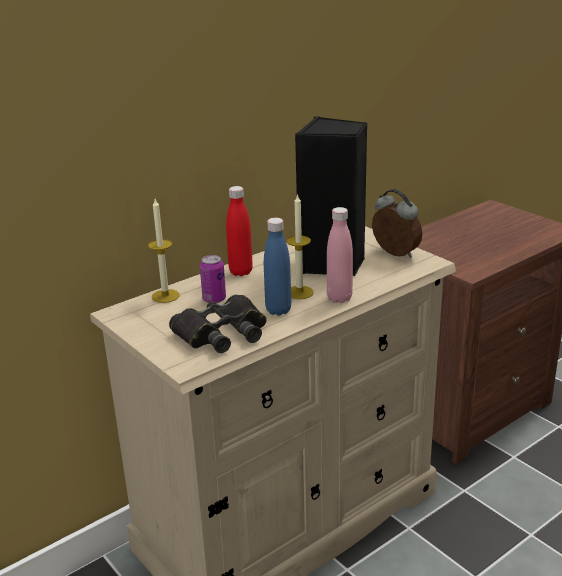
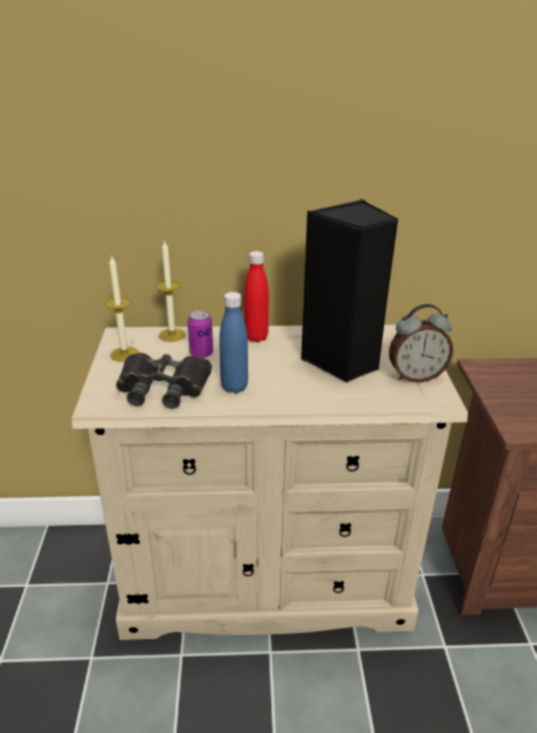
camera: 35 degrees right, 5 degrees up
(299, 292) = (275, 378): candle -> candle (124, 354)
(339, 298) = (301, 399): pink bottle -> none
(394, 254) = (415, 376): alarm clock -> alarm clock turned 90 degrees clockwise

